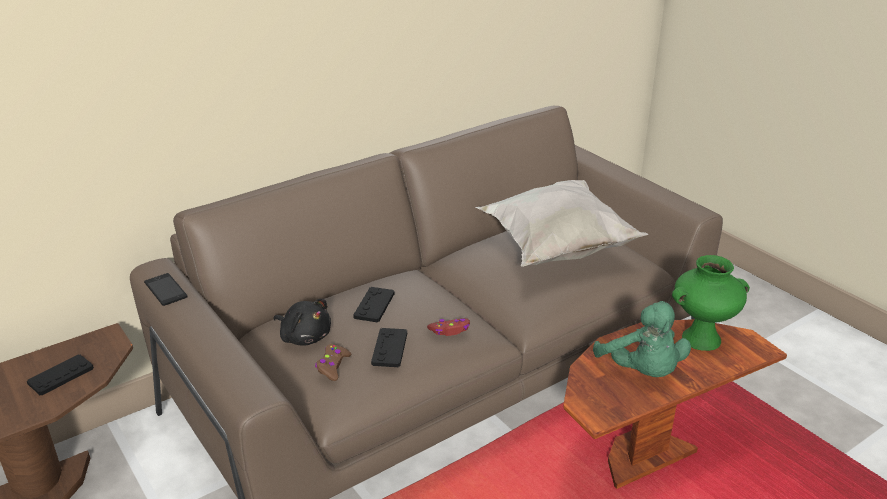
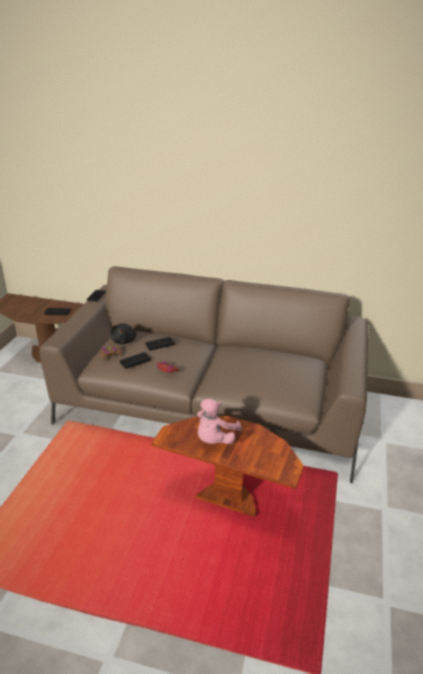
camera: 50 degrees right, 0 degrees up
(555, 250) = (270, 368): white pillow -> none
(642, 371) = (215, 439): green plush toy -> pink plush toy
(701, 338) = (269, 449): green vase -> none

